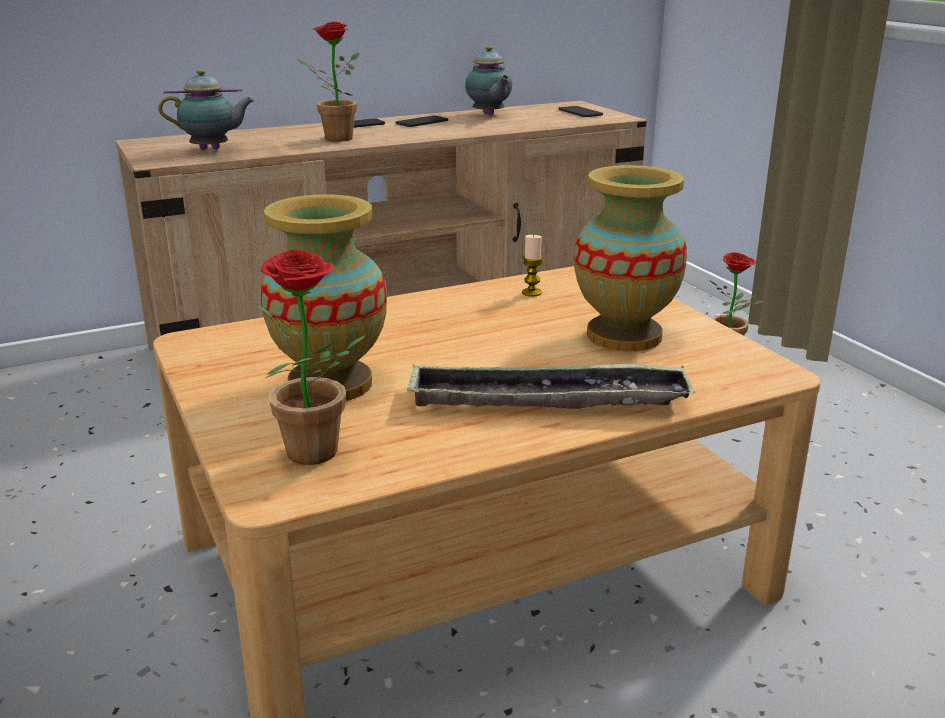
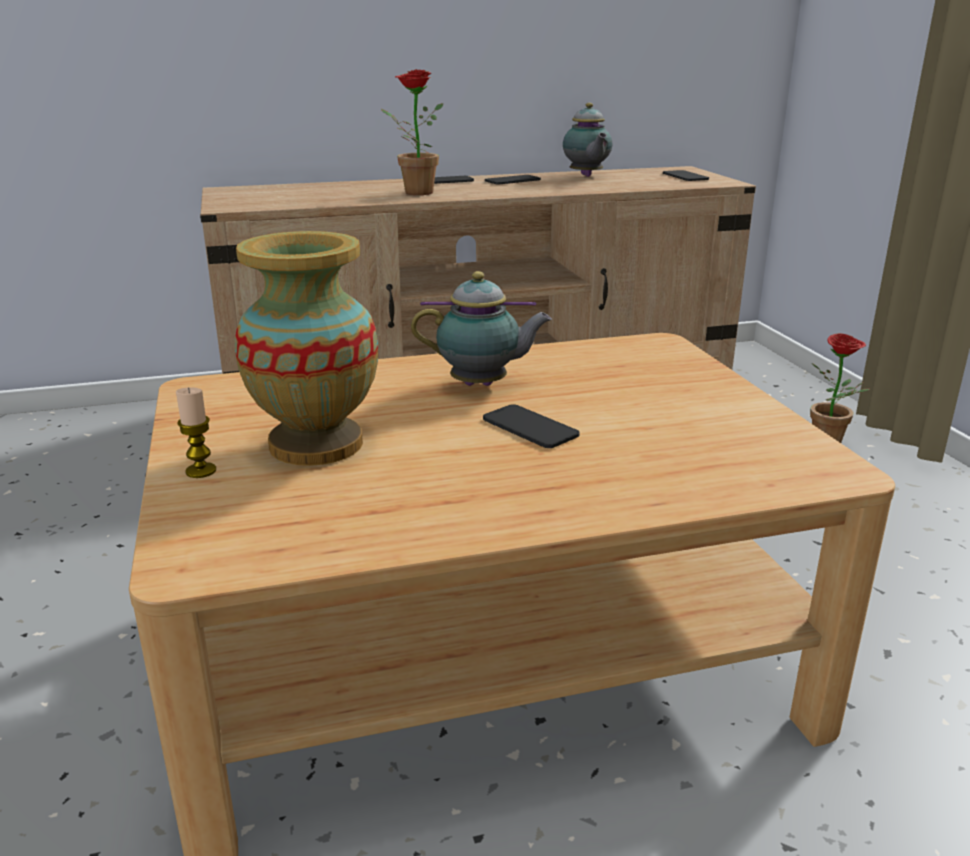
camera: 10 degrees right, 0 degrees up
(213, 149) = (288, 198): teapot -> teapot (483, 385)
(316, 457) = (260, 526): potted plant -> none
(512, 355) = (530, 427): none -> phone
(531, 292) = (579, 360): candle -> candle (201, 471)
(547, 400) = (550, 482): tray -> none
(623, 336) = (667, 415): vase -> none

